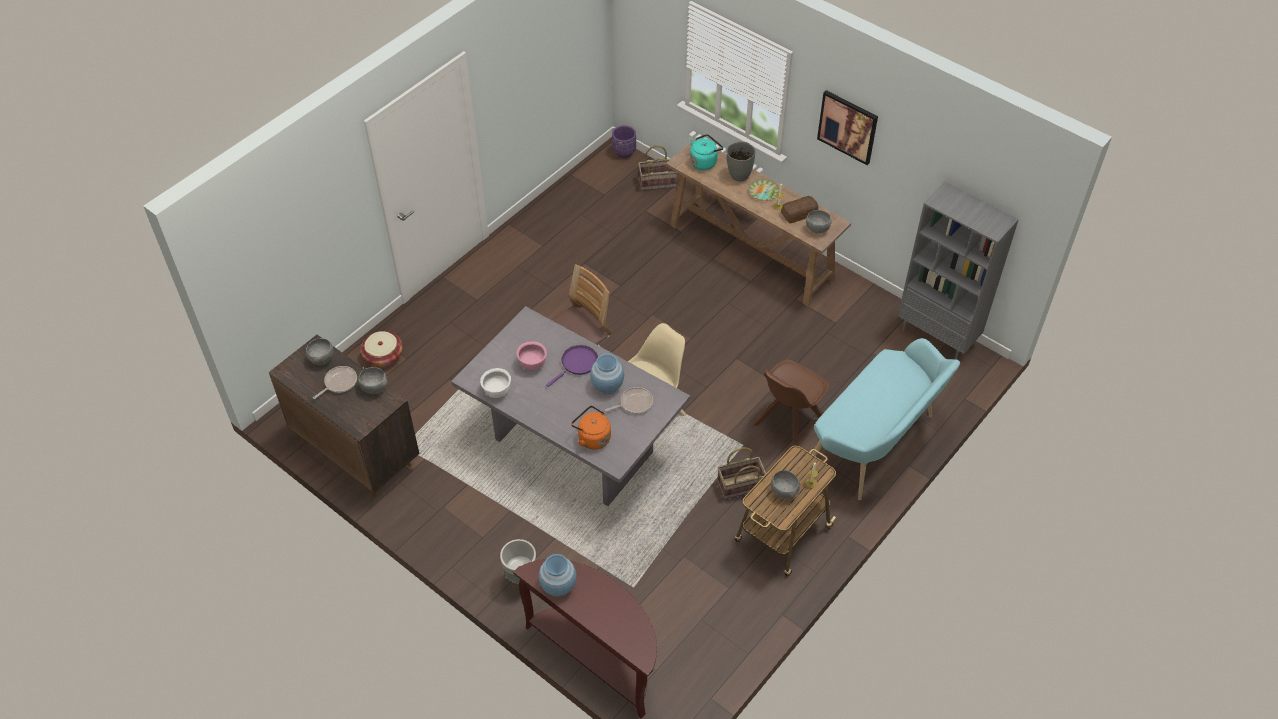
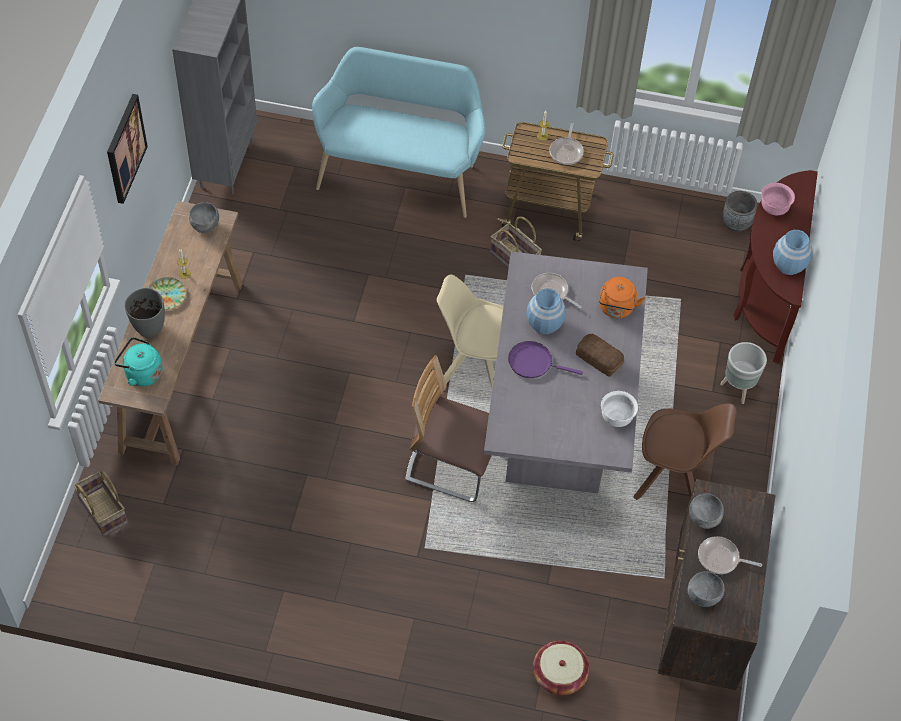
camera: 120 degrees left, 5 degrees up
(532, 364) = (560, 403): pink bowl -> pink bowl (774, 208)
(624, 152) = (59, 577): purple planter -> none
(691, 680) = (736, 223): none -> grey planter
(784, 492) = (566, 151): grey bowl -> frying pan
(788, 423) = (414, 248): brown chair -> brown chair (673, 479)
(798, 213) = (187, 251): bread -> bread (599, 359)

